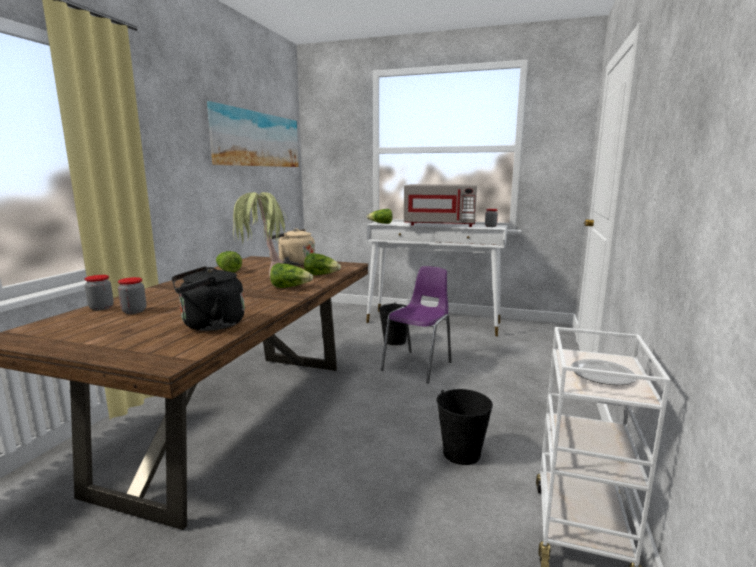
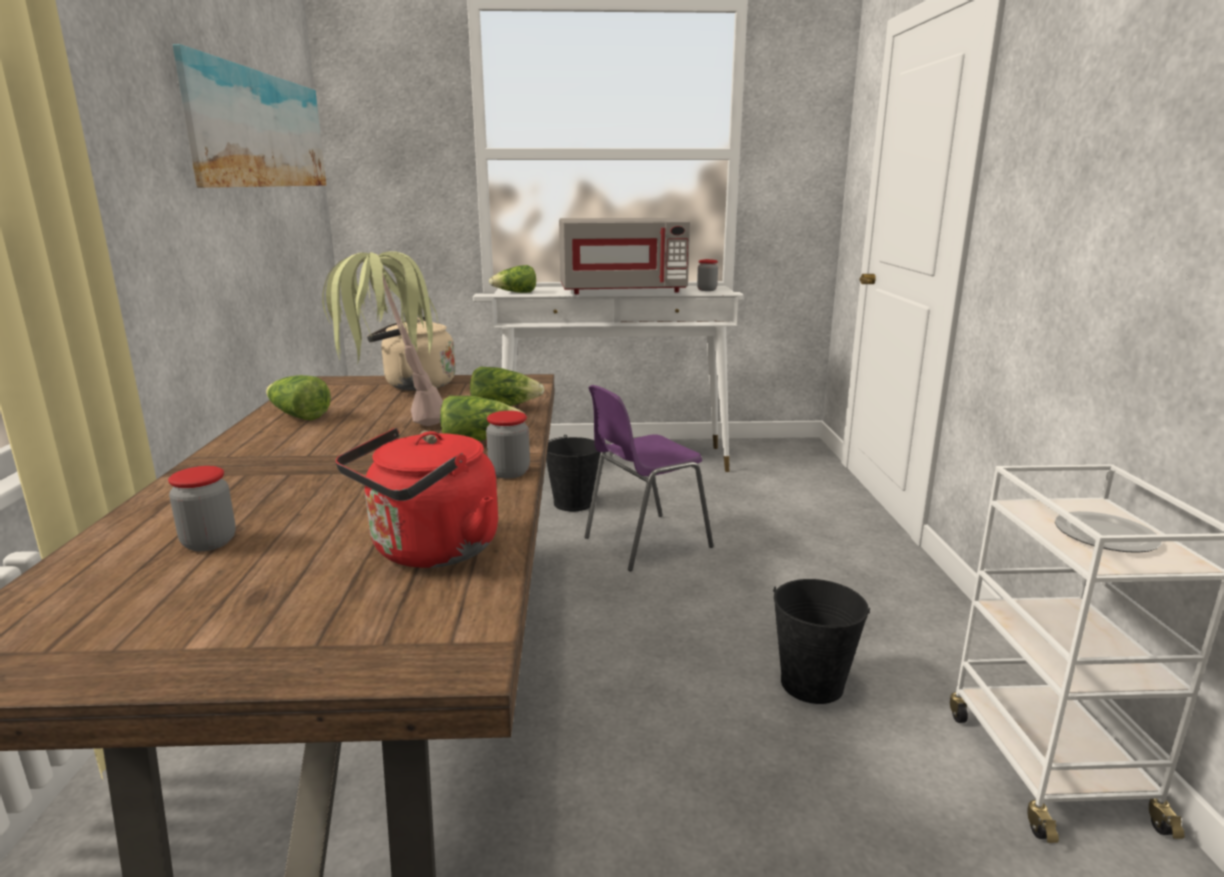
camera: 20 degrees left, 5 degrees up
(101, 308) = (111, 545): jar -> jar (509, 472)
(209, 325) = (430, 551): black kettle -> red kettle
(419, 366) = (644, 542): purple chair -> purple chair turned 135 degrees counterclockwise

